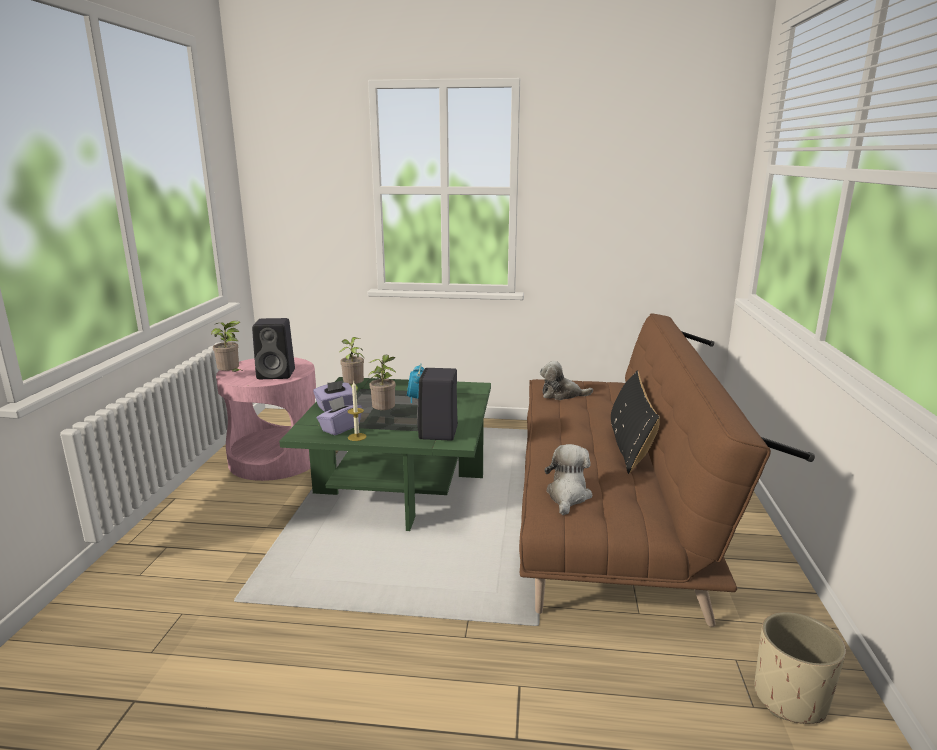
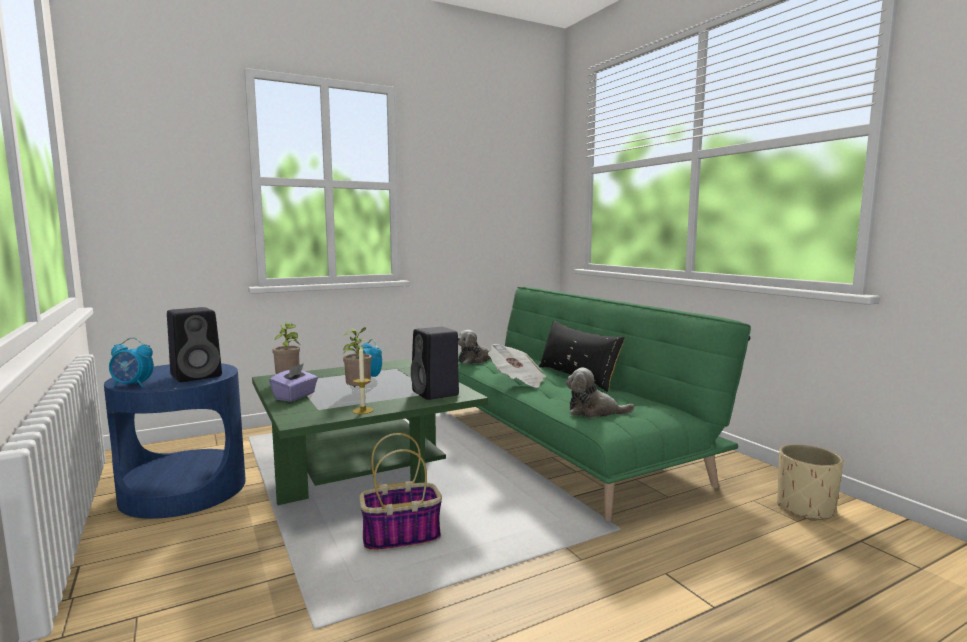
camera: 35 degrees left, 10 degrees down
(231, 375) = (133, 385): potted plant -> alarm clock
(276, 459) = (184, 490): pink side table -> blue side table
(340, 428) = (332, 408): purple tissue box -> none
(360, 554) = (402, 537): none -> basket
(555, 434) = (517, 381): none -> newspaper
(567, 496) = (594, 412): plush toy -> plush toy turned 60 degrees counterclockwise
(607, 507) = (556, 441): brown sofa -> green sofa

